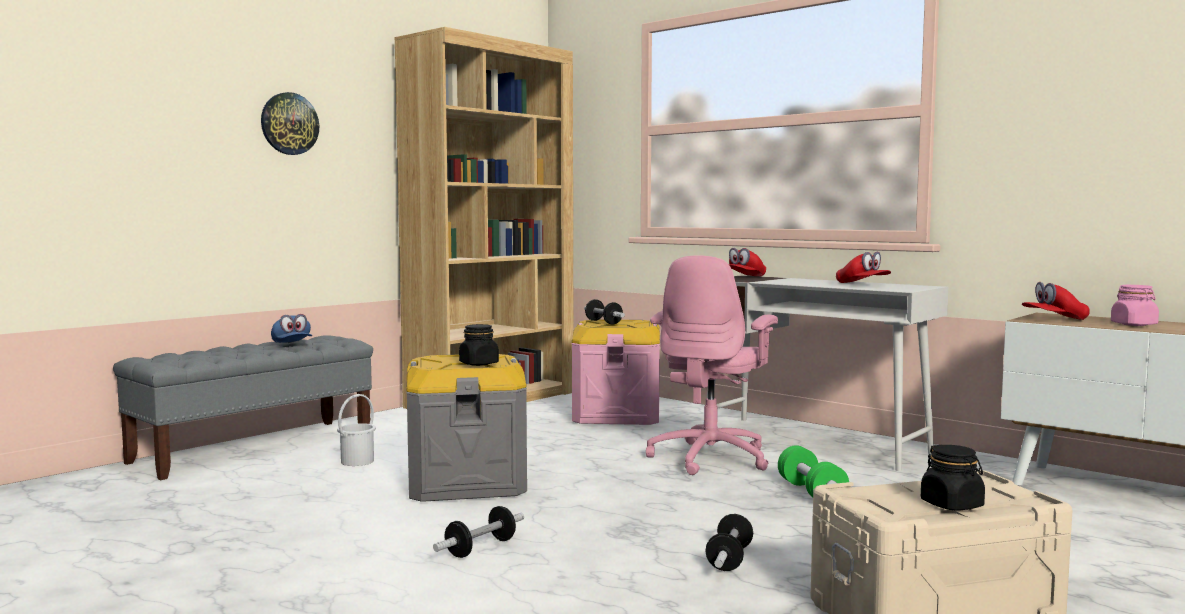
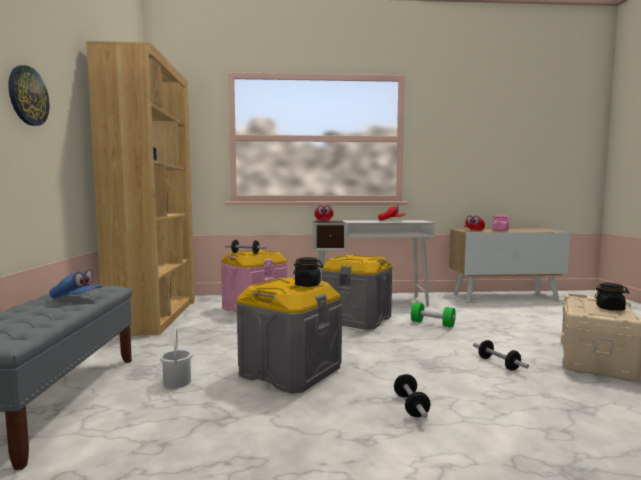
camera: 45 degrees left, 0 degrees up
(711, 458) = (357, 319): pink office chair -> grey storage box

